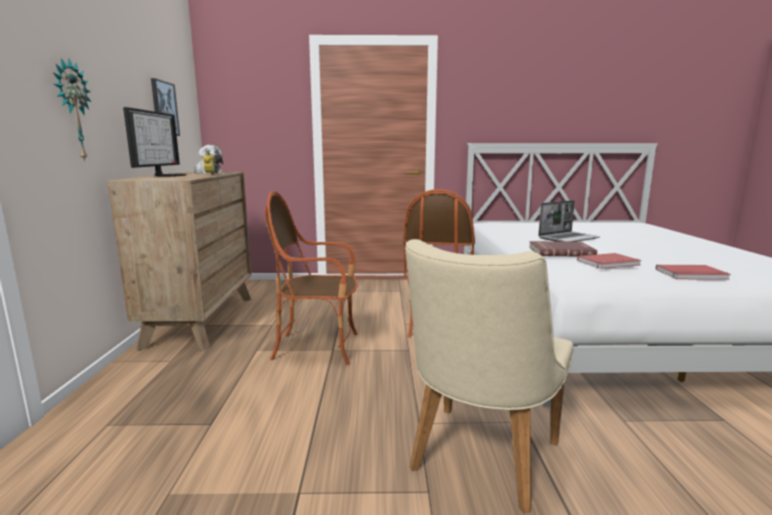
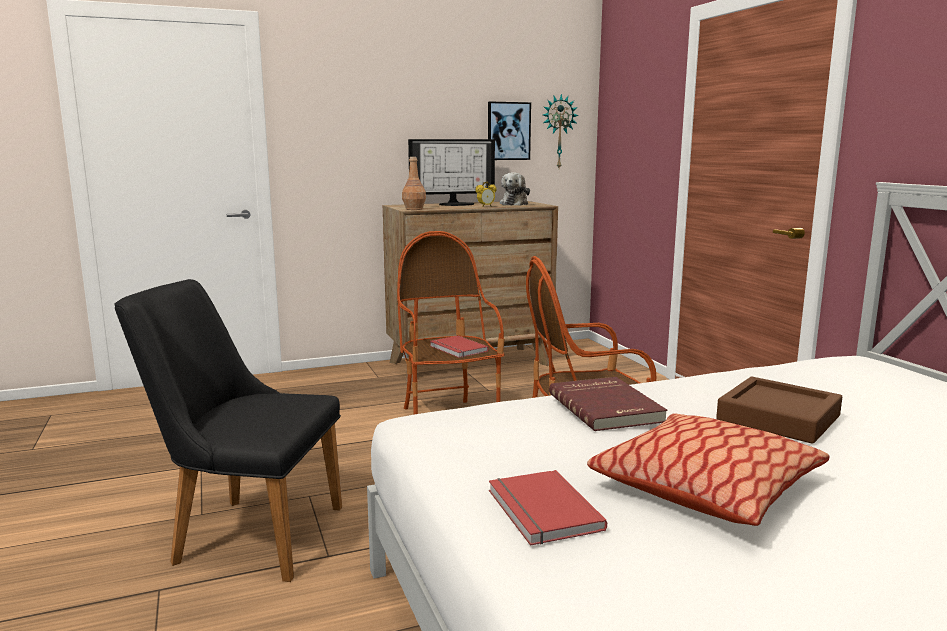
camera: 70 degrees right, 0 degrees up
(72, 111) = (358, 147): wall clock -> wall clock (558, 132)
(184, 179) = (414, 209): none -> brown bottle
(478, 462) = (244, 533): beige chair -> black chair
(568, 238) = (778, 418): laptop -> brown tray
(609, 263) = (541, 438): red book -> red book (457, 349)
(648, 256) = (705, 488): none -> pillow

